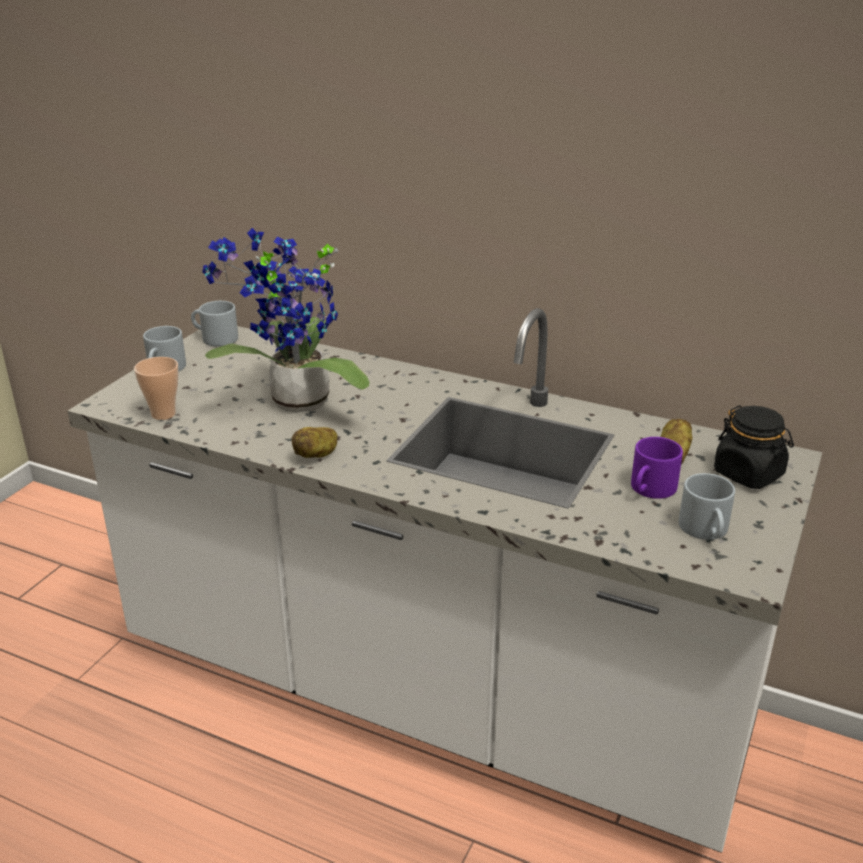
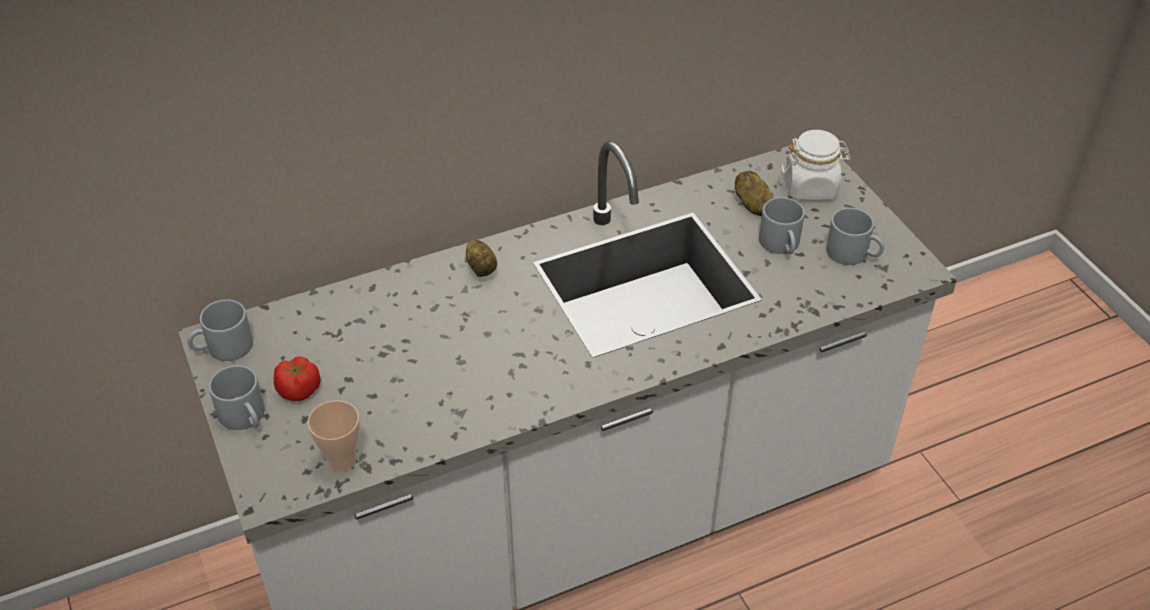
camera: 50 degrees left, 15 degrees up
(209, 374) = (299, 390): none -> tomato
(295, 404) = (433, 361): potted plant -> none
(317, 455) = (537, 393): potato -> potato (482, 268)
(650, 490) = (782, 245): purple mug -> grey mug
(749, 474) = (811, 187): black jar -> white jar

